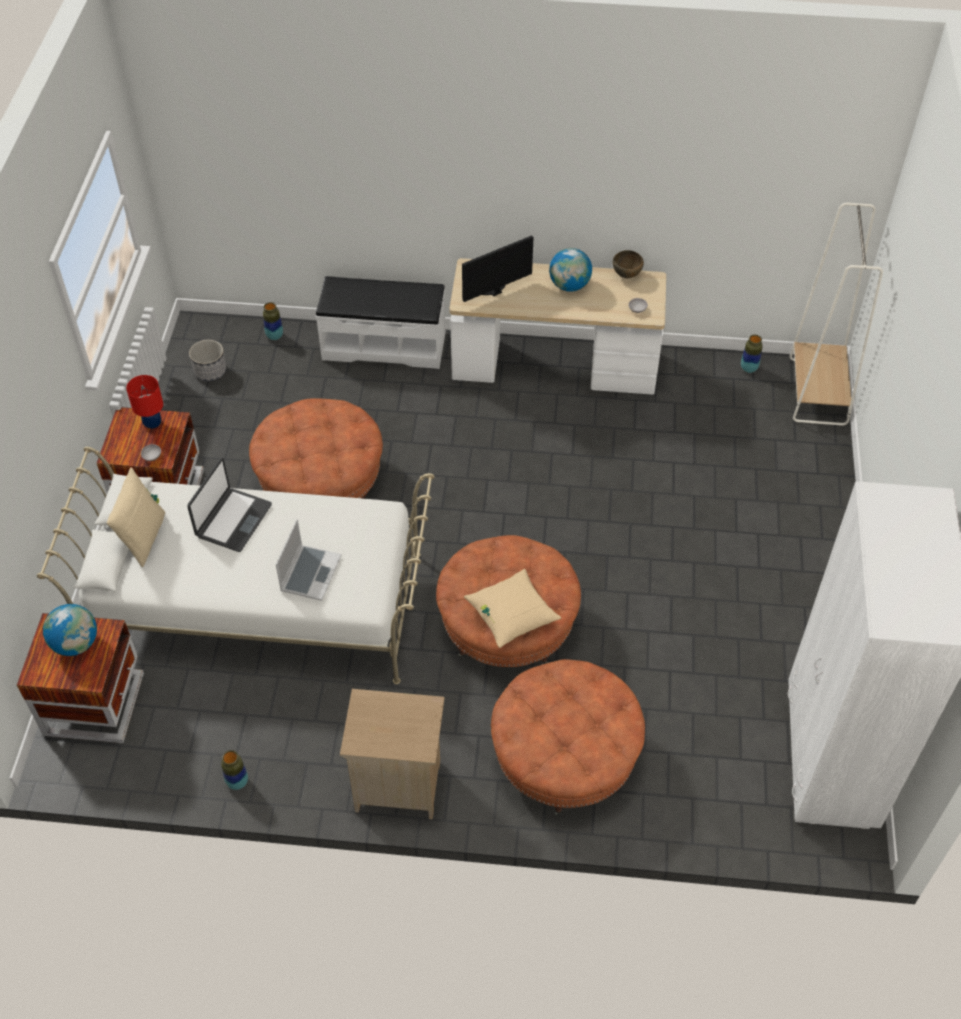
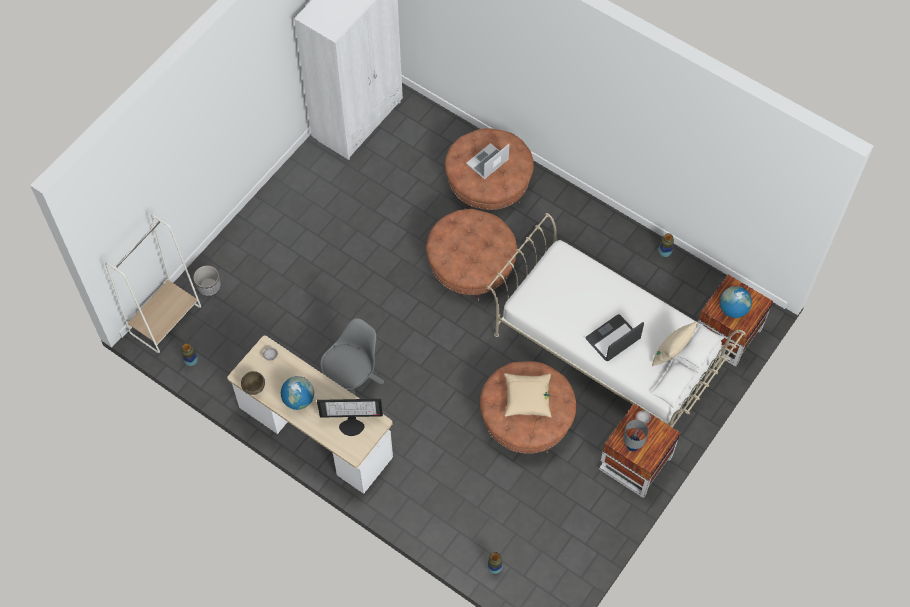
camera: 150 degrees left, 10 degrees up
(153, 424) = (632, 445): red table lamp -> grey table lamp
(210, 372) = (557, 557): planter -> planter (209, 286)
(310, 573) = (584, 282): laptop -> laptop (487, 163)
(384, 345) = (420, 515): white bench -> none
(397, 783) = (582, 212): beige nightstand -> none
(512, 615) = (481, 227): beige pillow -> beige pillow (527, 399)
(551, 427) = (353, 384): none -> grey chair

